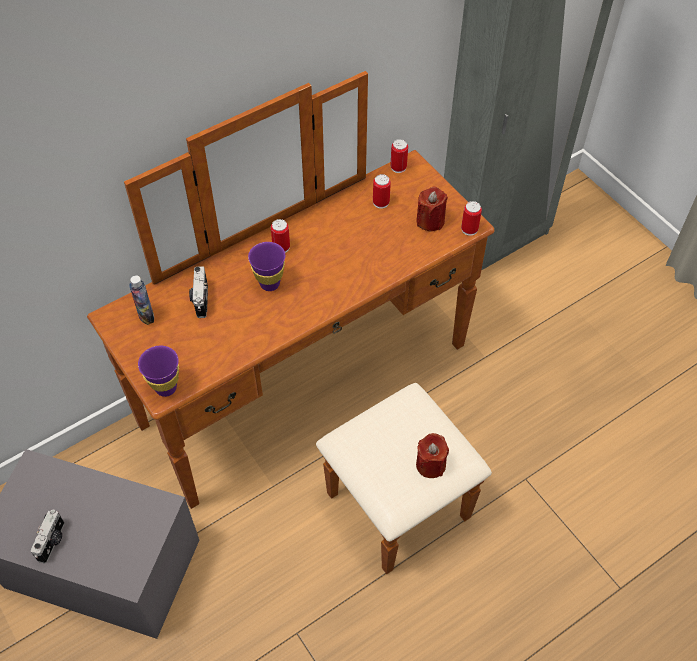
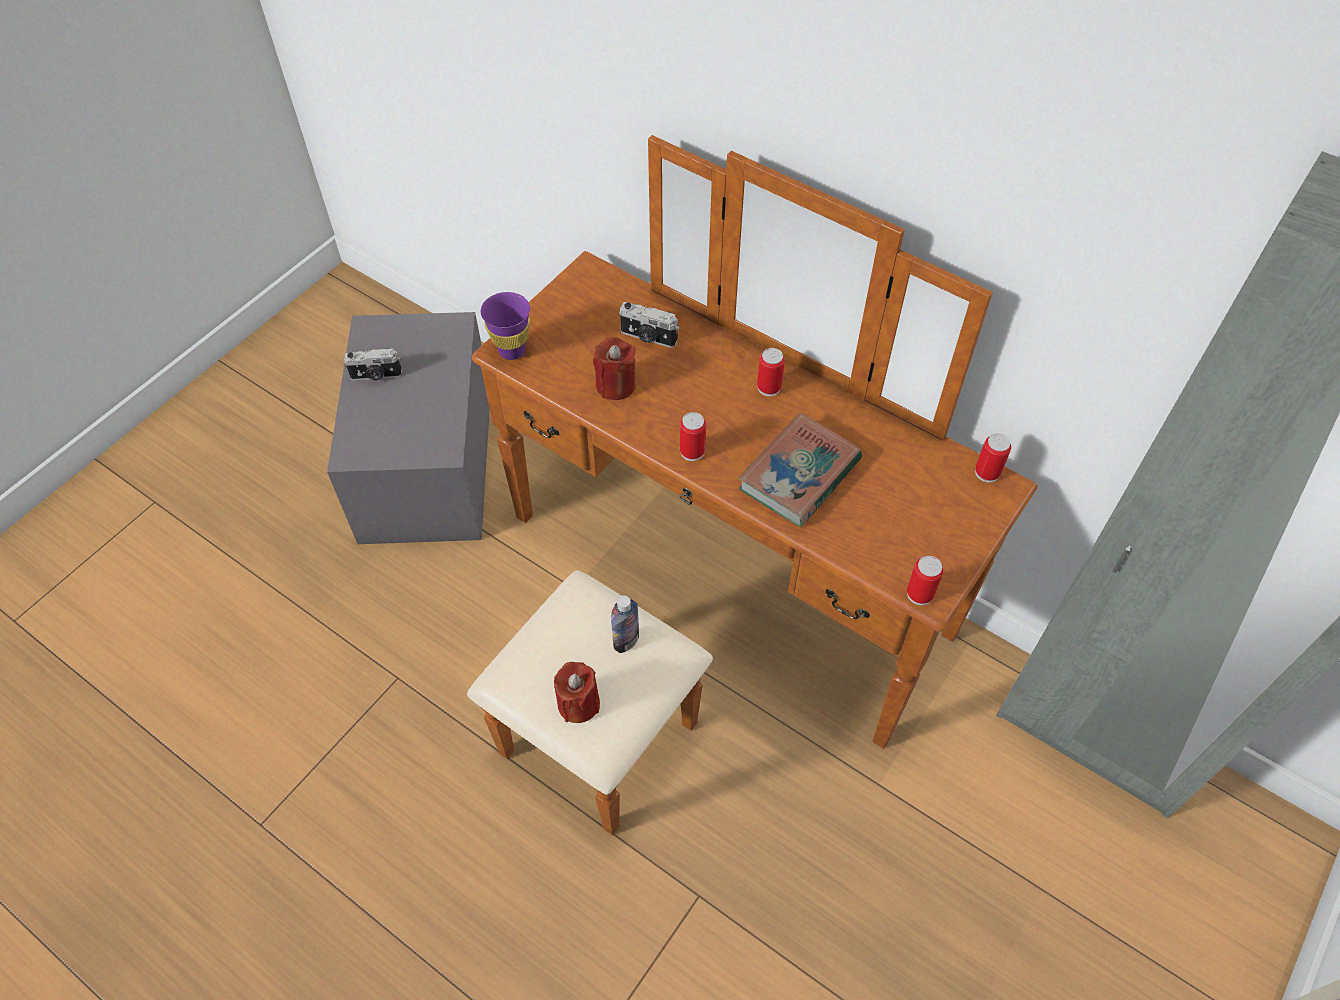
camera: 70 degrees right, 0 degrees up
(146, 316) = (603, 299): bottle -> bottle (626, 641)
(200, 300) = (648, 337): camera -> camera turned 135 degrees counterclockwise
(269, 283) = (704, 395): purple cup -> none
(359, 255) = (799, 474): none -> book
(381, 202) = (907, 471): can -> can (692, 451)
(430, 221) = (907, 540): red candle -> red candle (615, 385)

